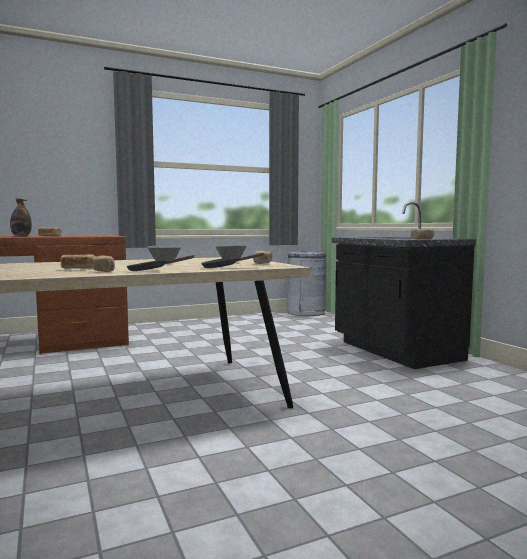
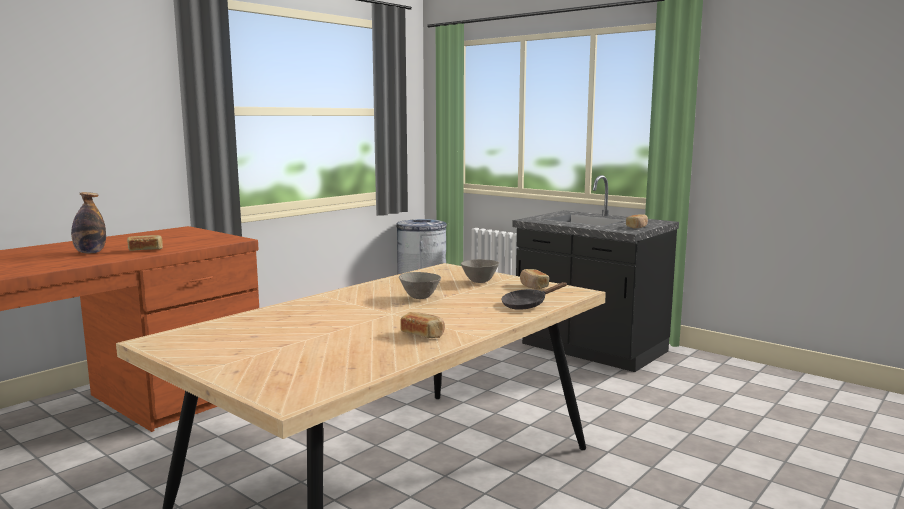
camera: 25 degrees left, 5 degrees up
(78, 269) = (371, 331): bread -> none
(152, 271) = (478, 326): black frying pan -> none

